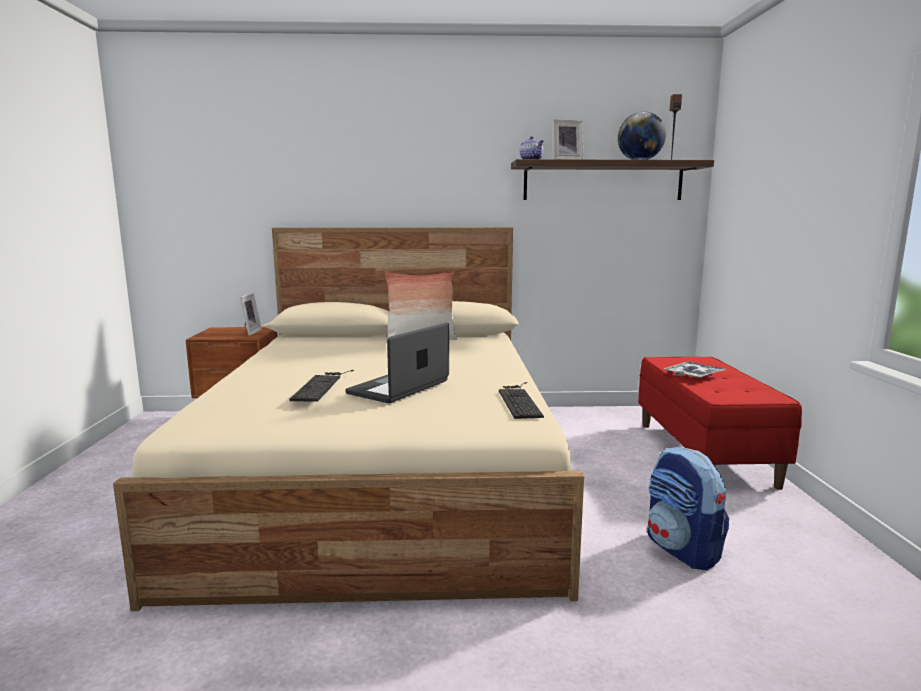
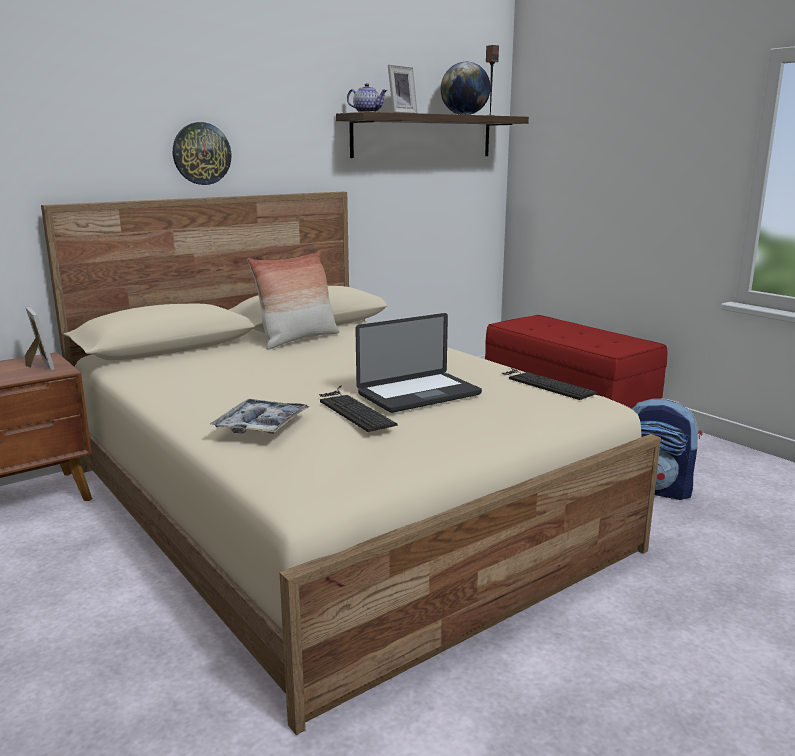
camera: 35 degrees left, 5 degrees up
(391, 195) = (201, 153): none -> wall clock
(399, 387) = (419, 394): laptop -> laptop turned 120 degrees counterclockwise
(693, 375) = (559, 335): tray -> tray (261, 425)

